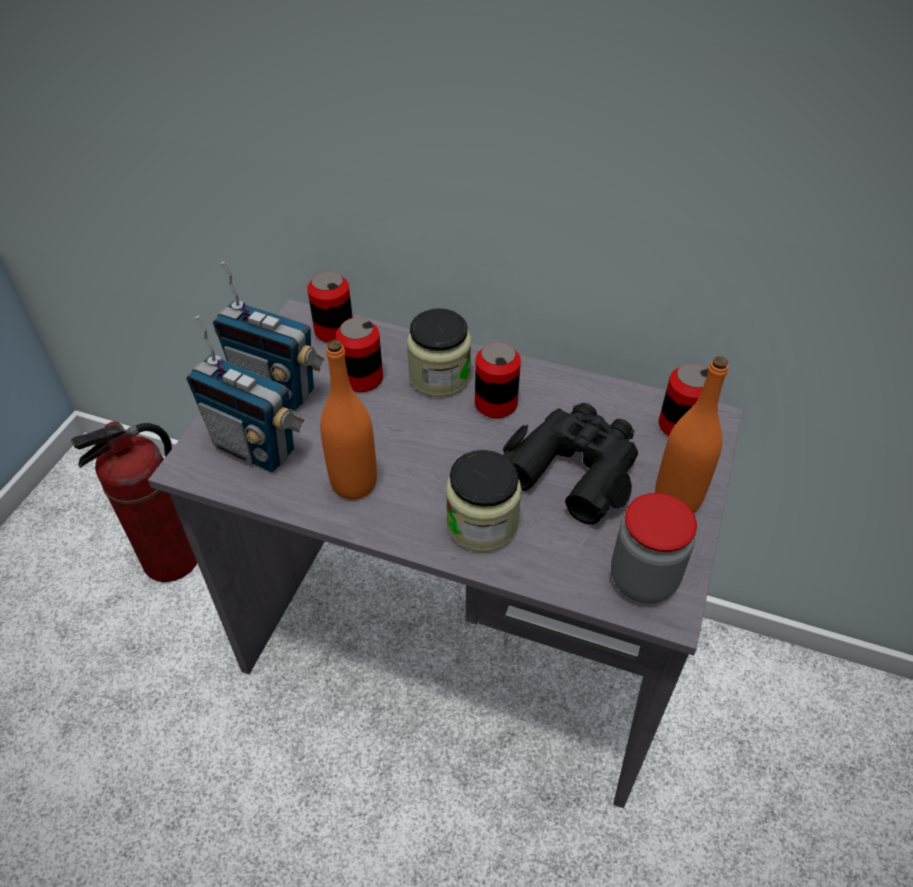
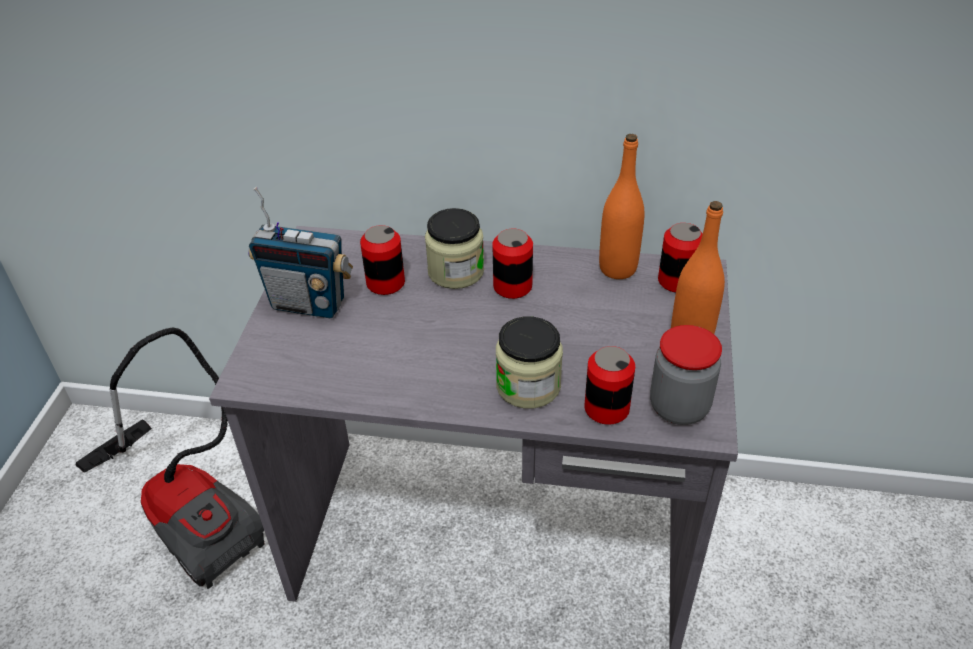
camera: 10 degrees left, 5 degrees down
(171, 560) = (192, 510): fire extinguisher -> vacuum cleaner
(255, 448) = (303, 355): radio -> none
(334, 331) = (347, 246): can -> can (606, 408)
(354, 483) = (404, 371): orange bottle -> orange bottle (617, 268)
(574, 467) = (596, 328): black binoculars -> none

